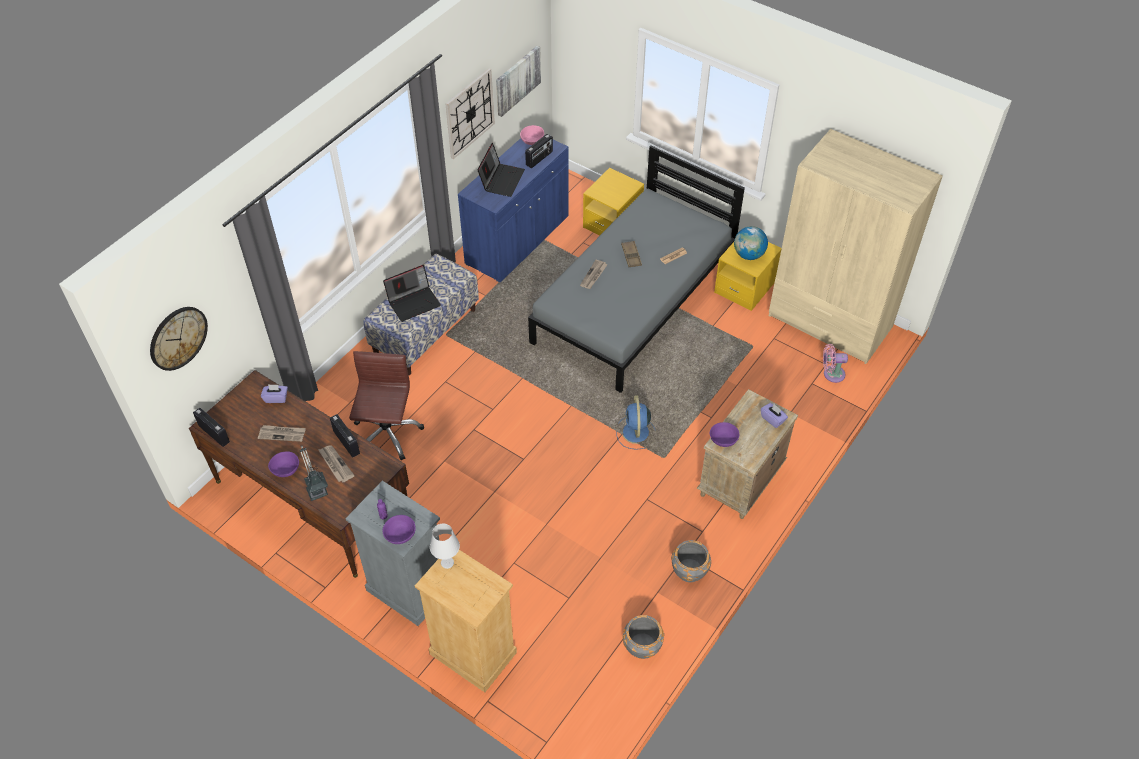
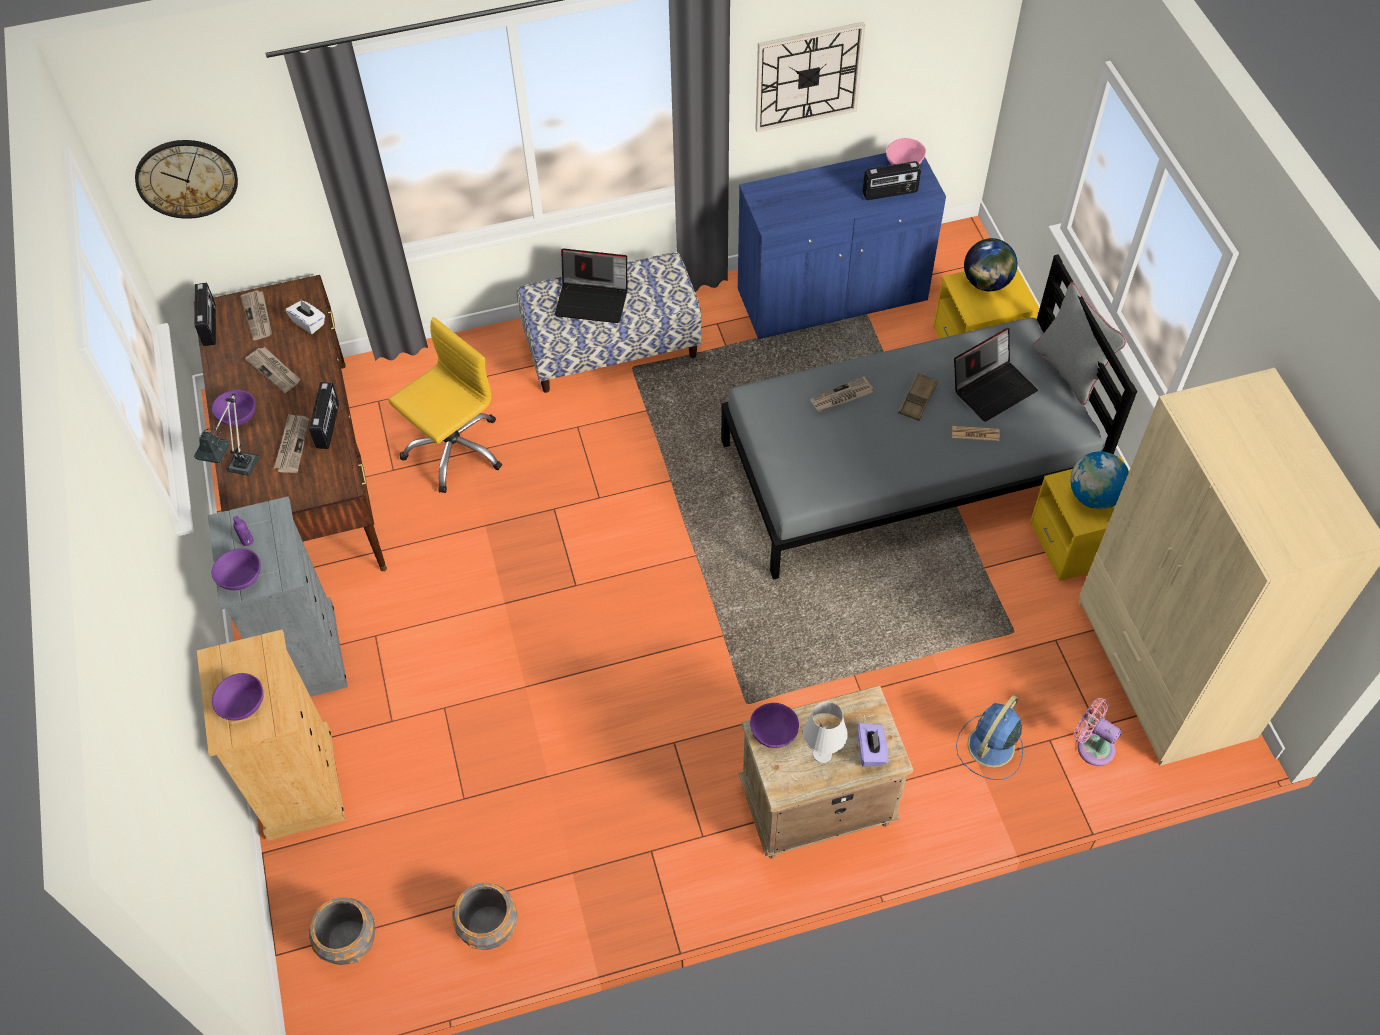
camera: 40 degrees right, 5 degrees up
(240, 412) = (258, 316): none -> newspaper
(276, 398) = (309, 323): purple tissue box -> white tissue box
(387, 434) = (454, 449): brown office chair -> yellow office chair
(447, 562) = (256, 648): white table lamp -> white table lamp (822, 753)
(470, 592) = (243, 704): none -> purple bowl
(501, 179) = (813, 195): laptop -> laptop (993, 388)
(517, 80) = (923, 63): picture -> none
(607, 185) = (986, 283): none -> globe
(636, 433) = (742, 646): blue fan -> blue fan (989, 747)
(687, 203) = (1069, 371): none -> grey pillow
(689, 571) = (636, 875): grey planter -> grey planter (349, 941)

